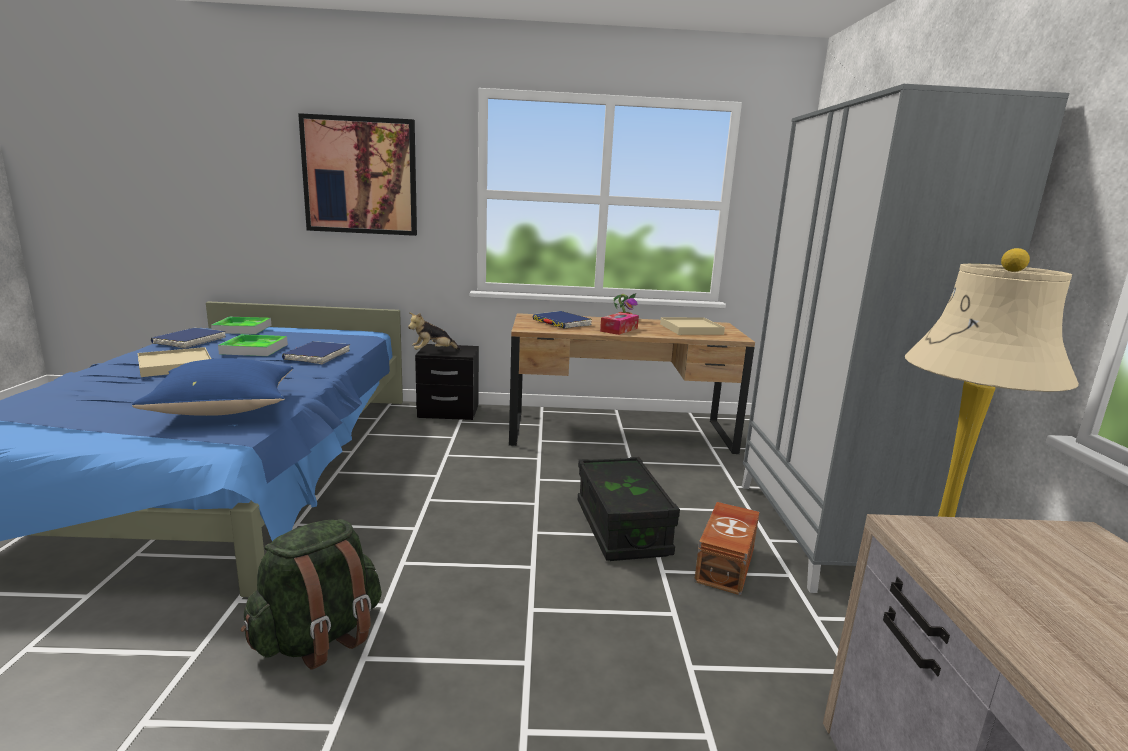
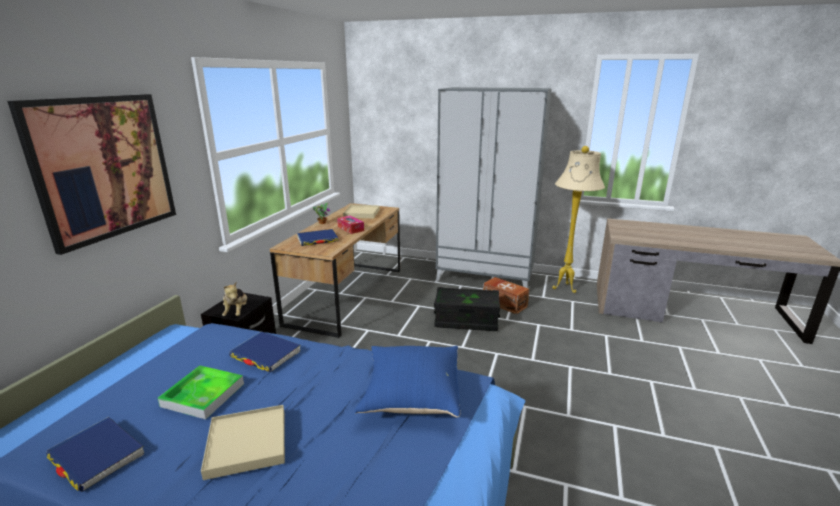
camera: 70 degrees left, 5 degrees up
(242, 329) = (62, 416): tray -> none
(319, 637) = (552, 431): green backpack -> none

